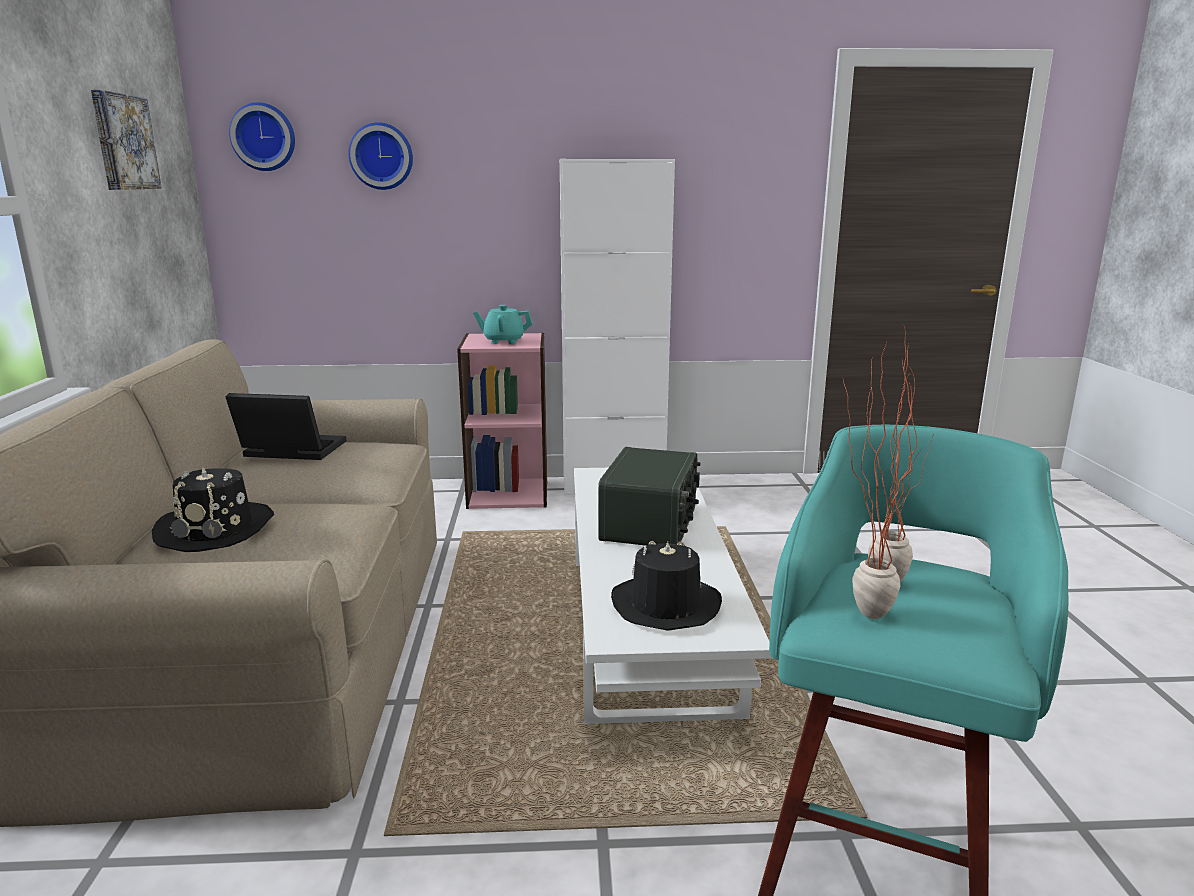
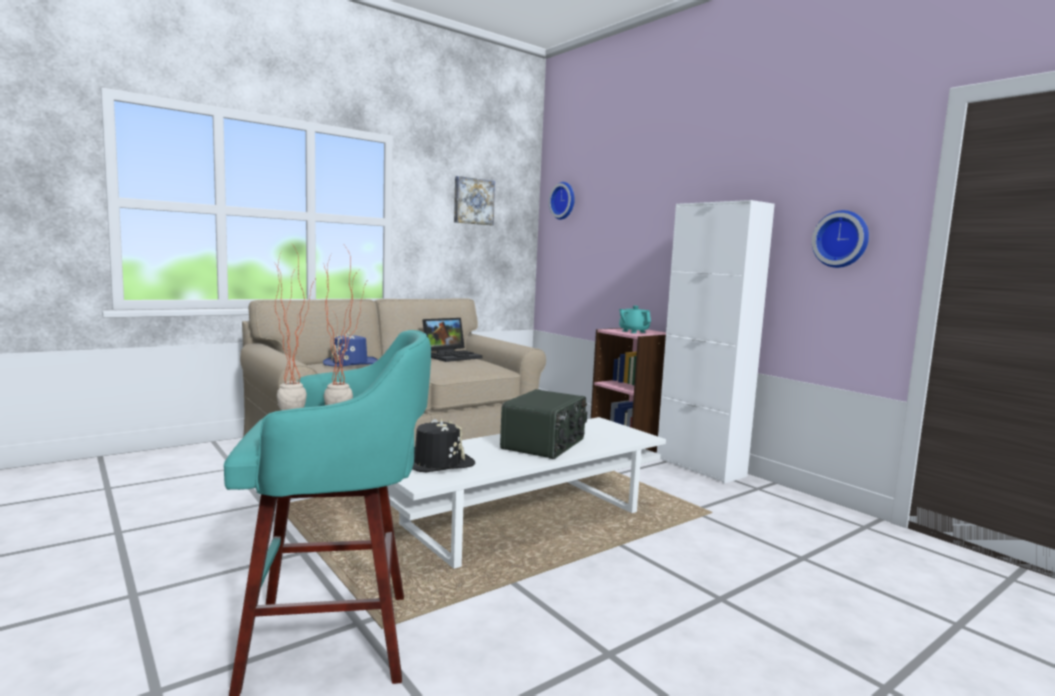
camera: 55 degrees right, 10 degrees down
(216, 529) = (350, 363): black hat -> blue hat
(289, 451) = (452, 356): laptop -> laptop turned 75 degrees clockwise
(382, 156) = (610, 209): wall clock -> wall clock (841, 239)
(651, 524) = (545, 444): radio -> radio turned 45 degrees counterclockwise

